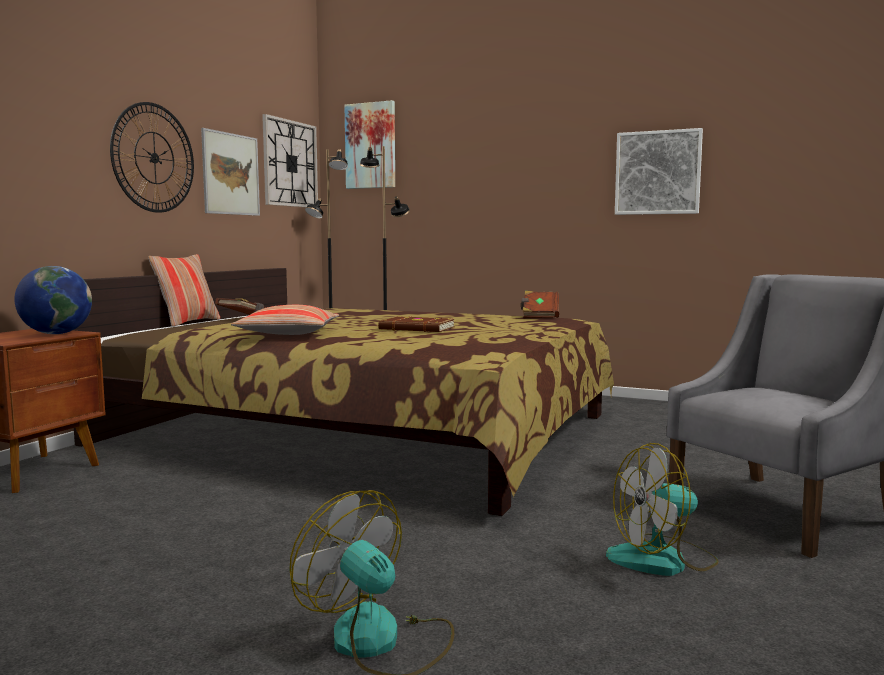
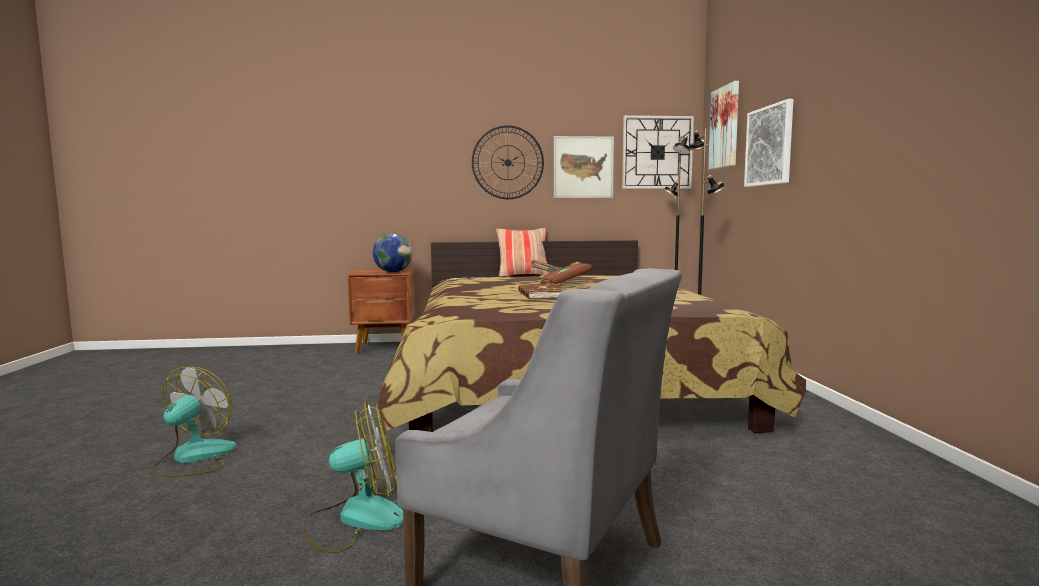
camera: 60 degrees right, 0 degrees up
(288, 333) = (474, 286): pillow -> none
(539, 316) = (717, 302): brown book -> brown book (564, 283)
(657, 173) = (939, 119): picture -> picture (769, 146)
(662, 560) = (355, 519): fan -> fan turned 120 degrees clockwise

